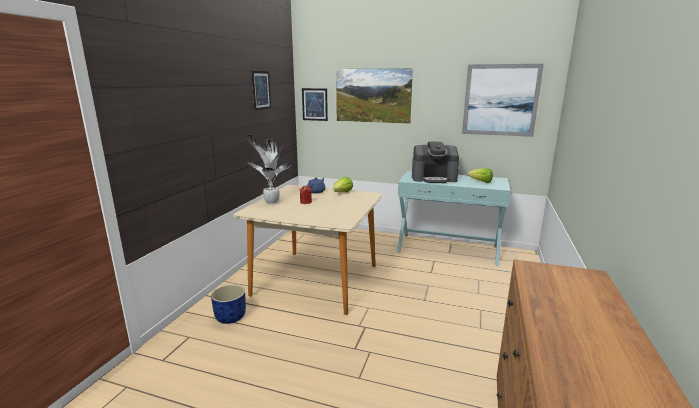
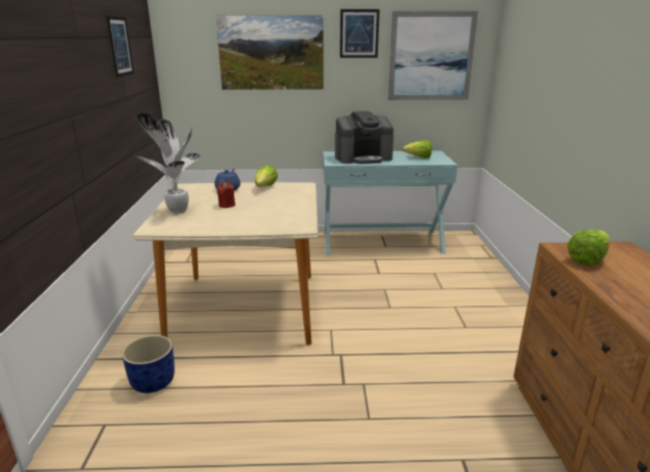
camera: 20 degrees left, 5 degrees up
(314, 104) = (187, 67): picture -> picture (359, 33)
(543, 278) = (587, 259): none -> lettuce

